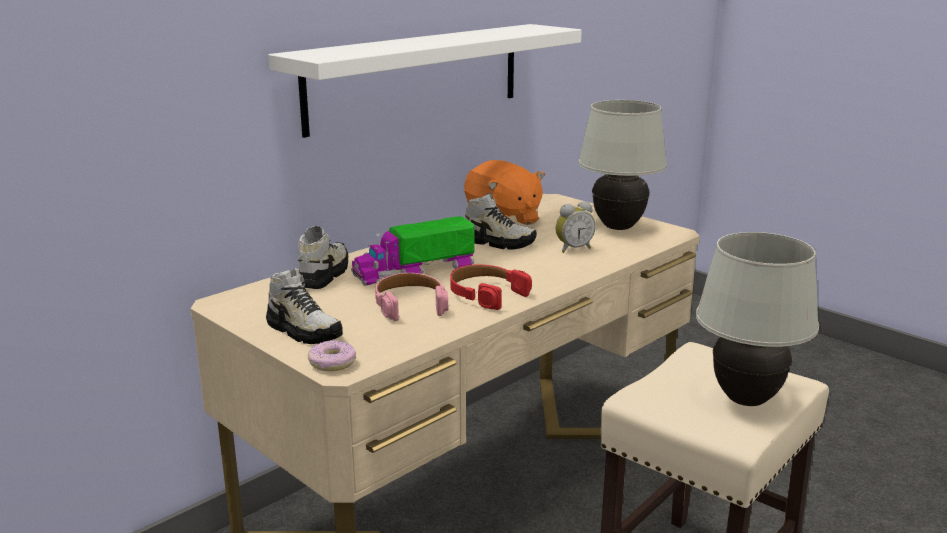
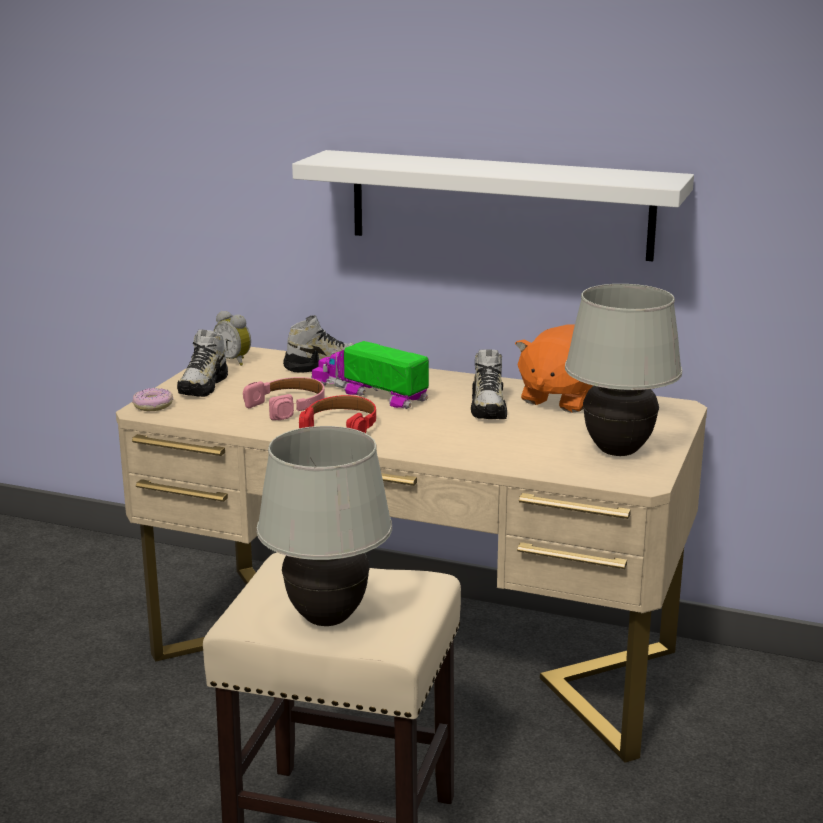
camera: 65 degrees right, 0 degrees up
(573, 249) = (512, 441): alarm clock -> alarm clock (235, 361)

